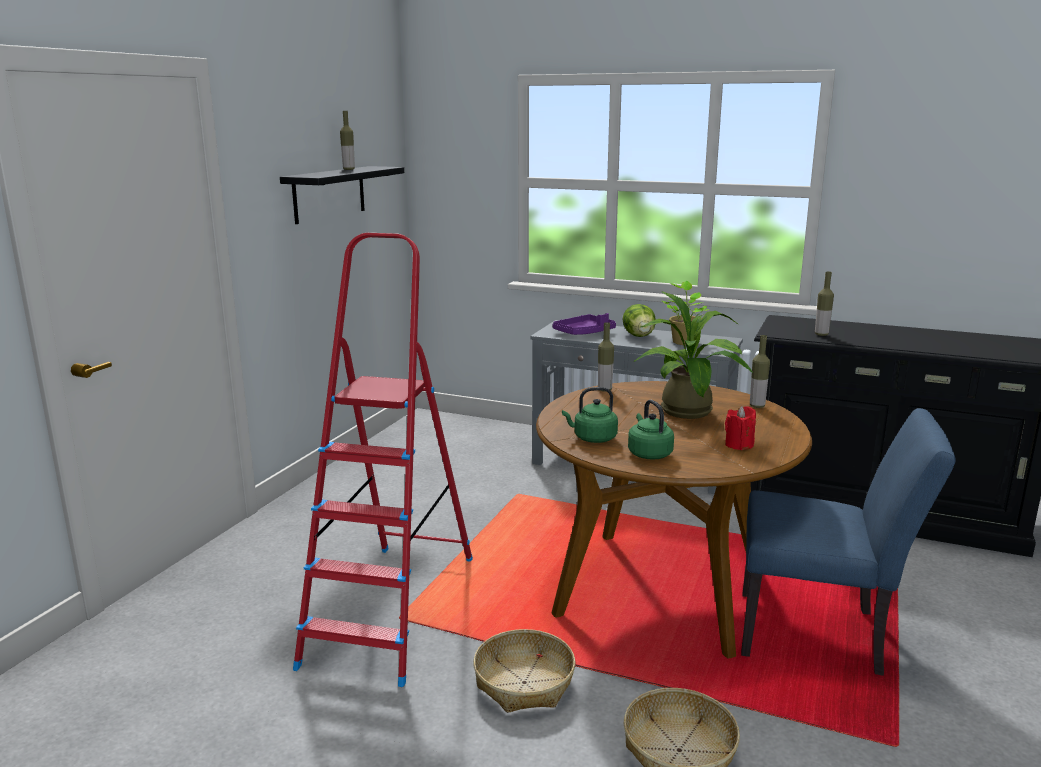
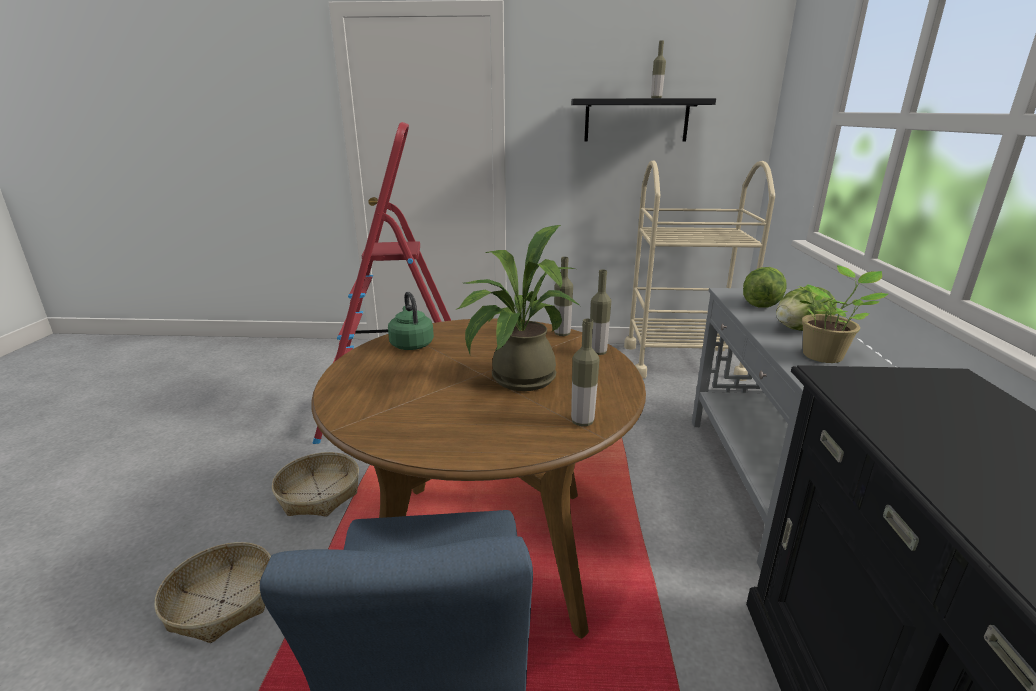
camera: 70 degrees right, 5 degrees up
(423, 437) = (681, 362): none -> beige cart
(584, 333) = (761, 304): purple tray -> lettuce
(648, 453) = (378, 371): green kettle -> none
(739, 445) = (421, 417): red candle -> none
(821, 334) = (907, 418): bottle -> bottle (597, 352)

